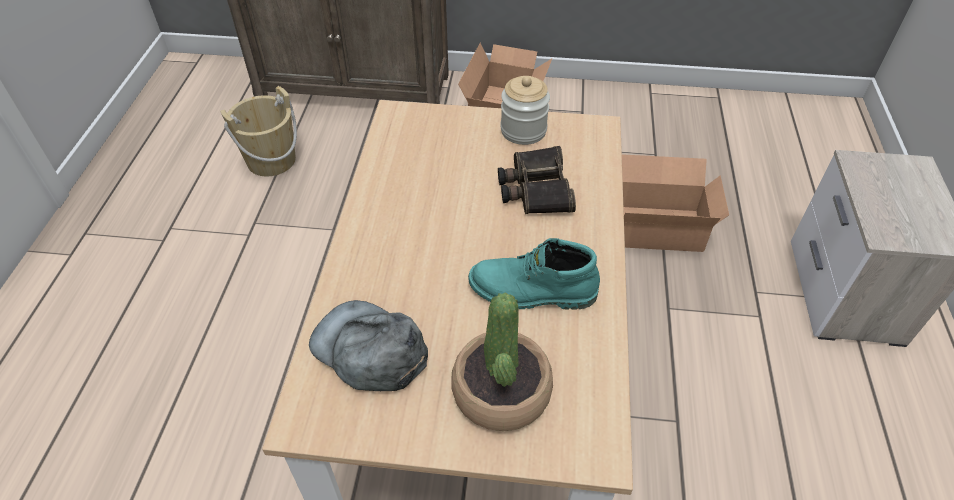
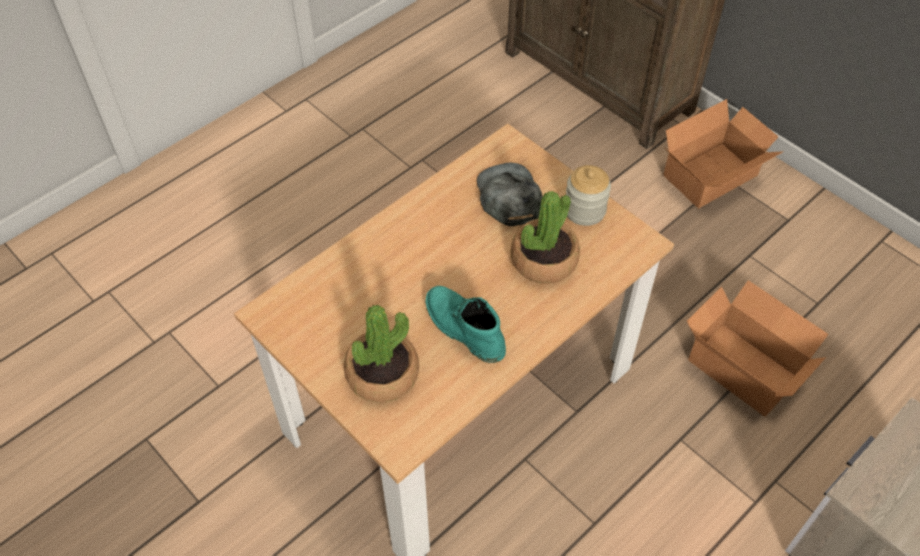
camera: 40 degrees right, 5 degrees up
(271, 160) = (476, 112): beige bucket -> none
(369, 349) = (335, 297): grey cap -> grey cap (509, 196)
(535, 188) = (544, 260): binoculars -> potted plant

